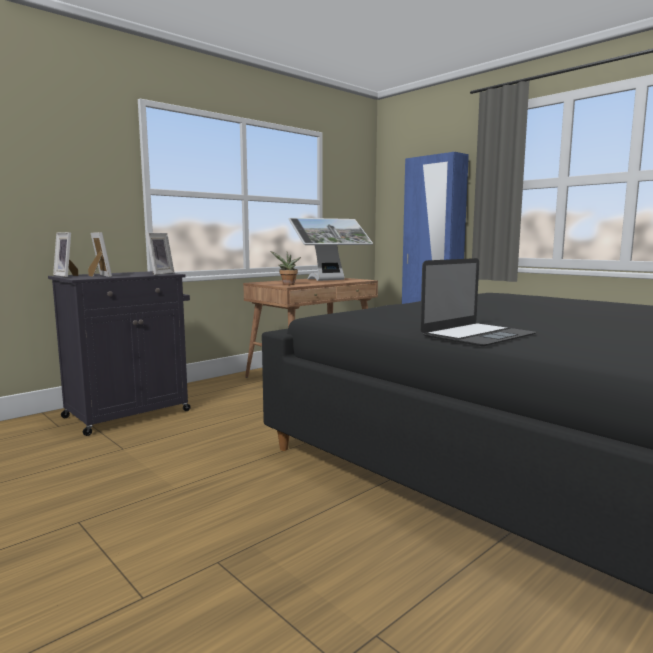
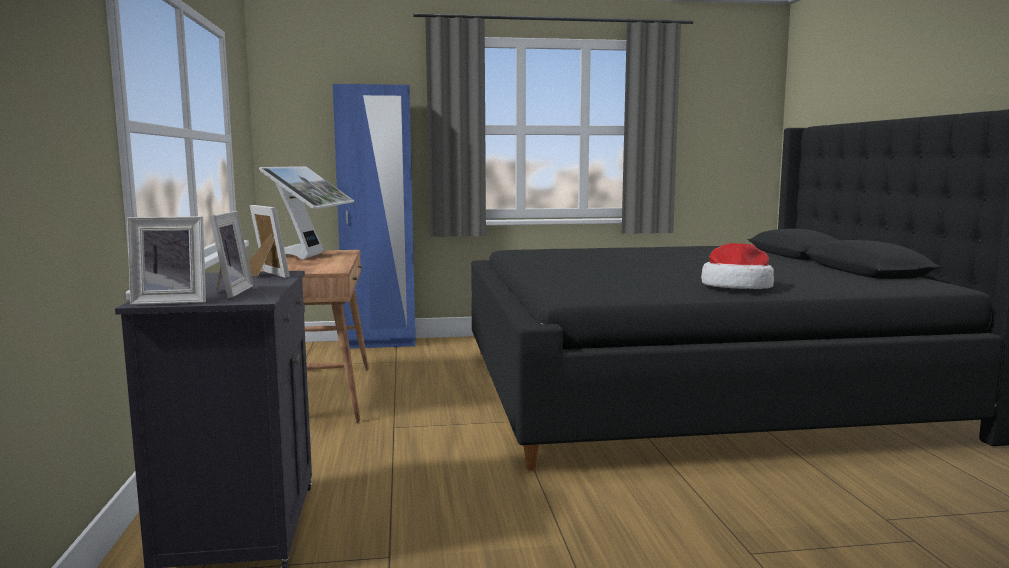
camera: 55 degrees left, 0 degrees up
(98, 276) = (228, 292): picture frame -> picture frame turned 90 degrees clockwise
(288, 284) = (318, 269): potted plant -> none
(477, 335) = (737, 287): laptop -> hat

